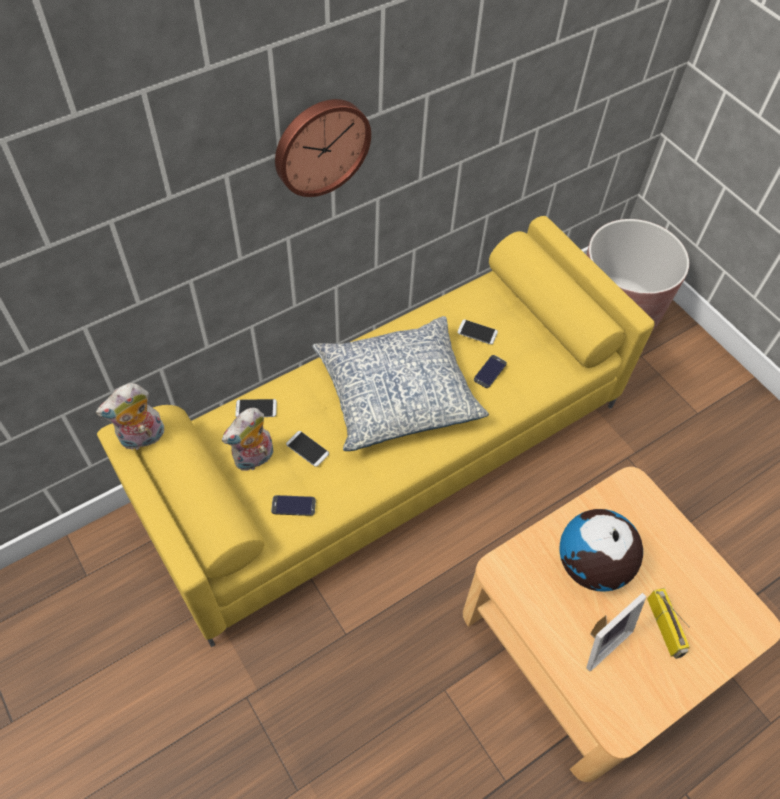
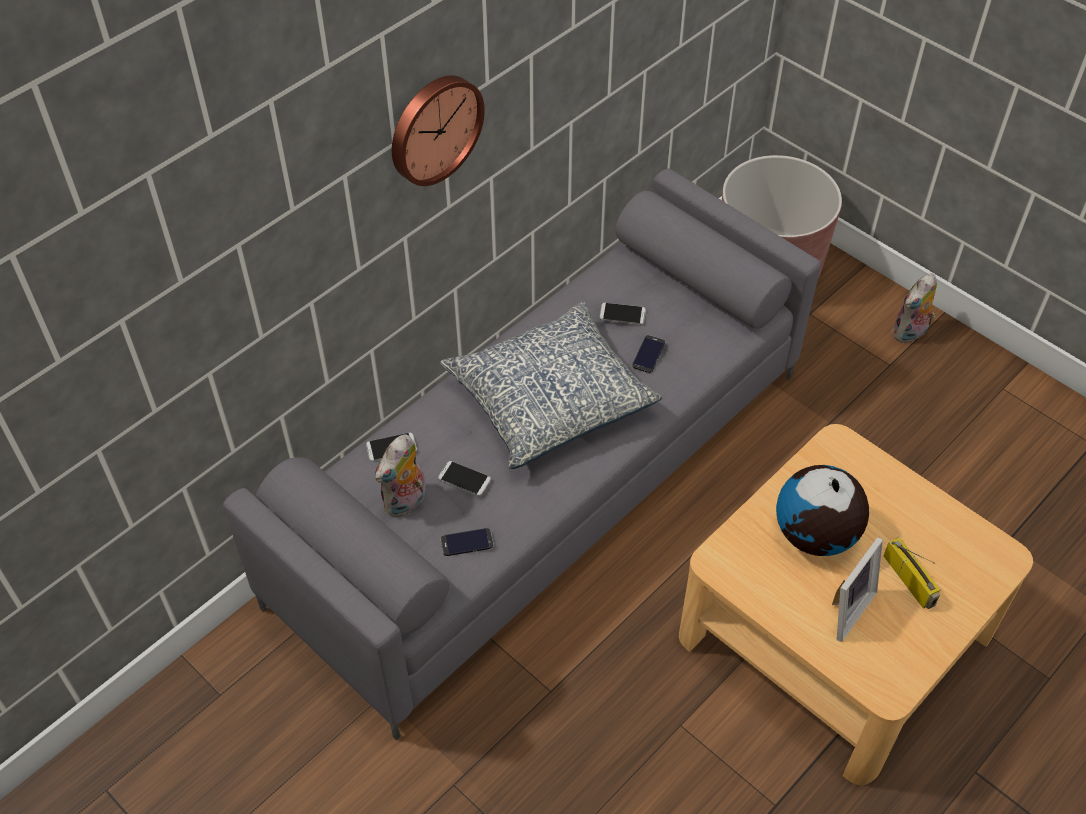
camera: 10 degrees left, 5 degrees down
(142, 439) = (279, 498): plush toy -> plush toy (910, 333)
(387, 454) = (543, 483): yellow sofa -> grey sofa

